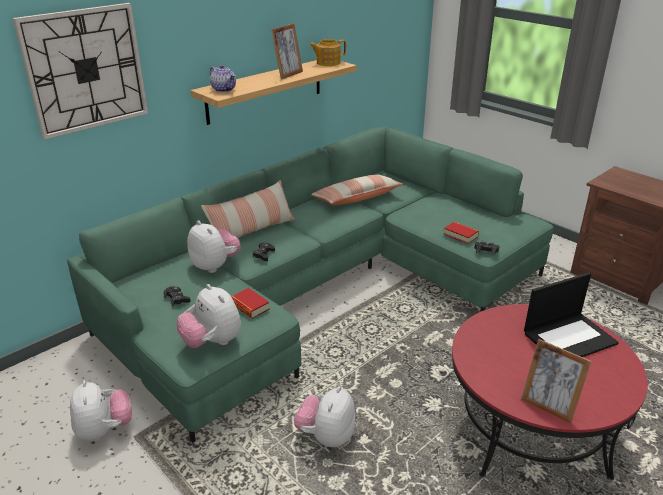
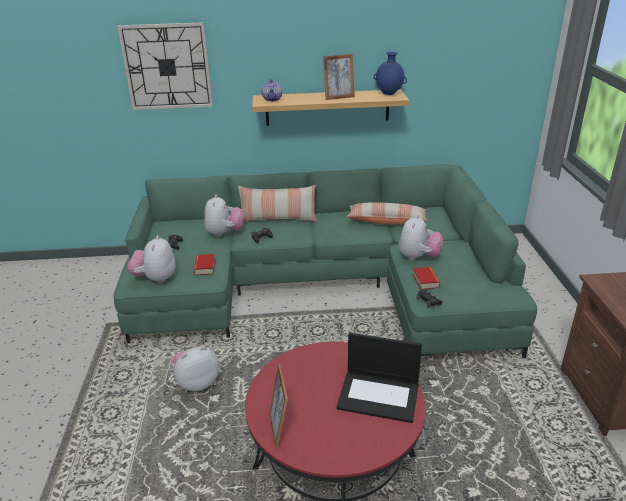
camera: 40 degrees right, 0 degrees up
(104, 430) = (99, 312): plush toy -> plush toy (418, 257)
(327, 63) = (389, 94): teapot -> blue vase

